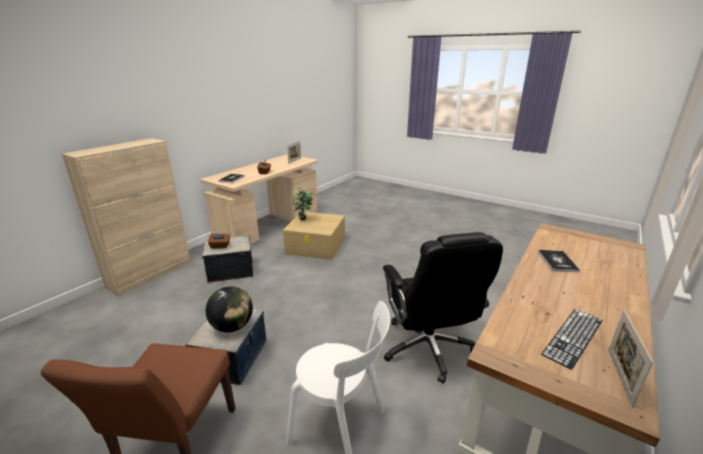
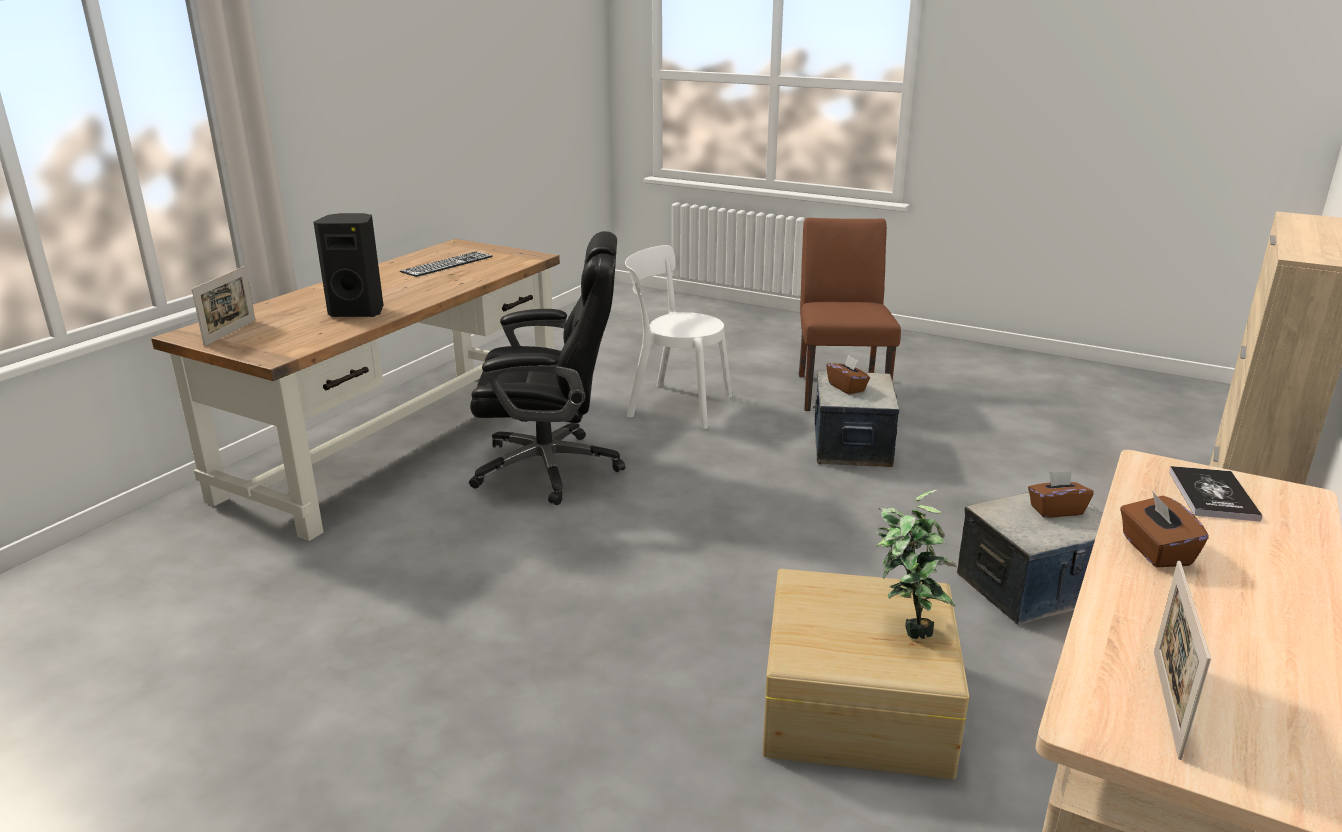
camera: 175 degrees right, 0 degrees up
(232, 326) = (847, 387): globe -> brown tissue box
(428, 348) = (551, 468): black office chair -> black office chair turned 105 degrees clockwise
(557, 261) = (358, 312): book -> black speaker
(619, 376) = (441, 251): picture frame -> picture frame (230, 332)

